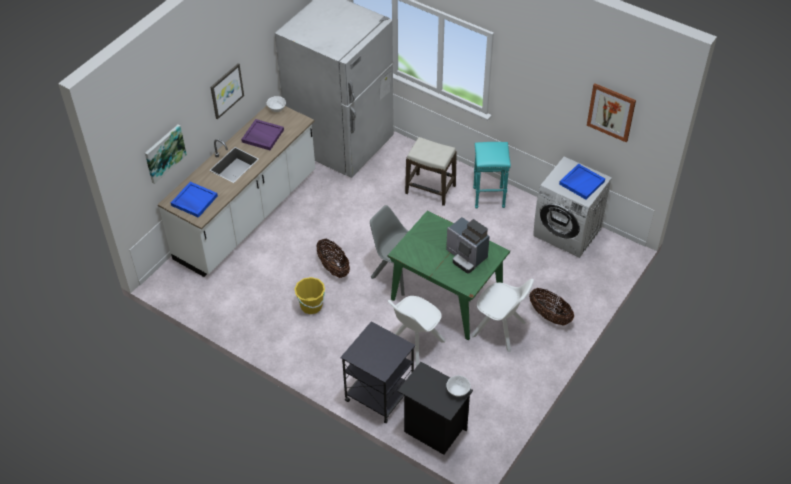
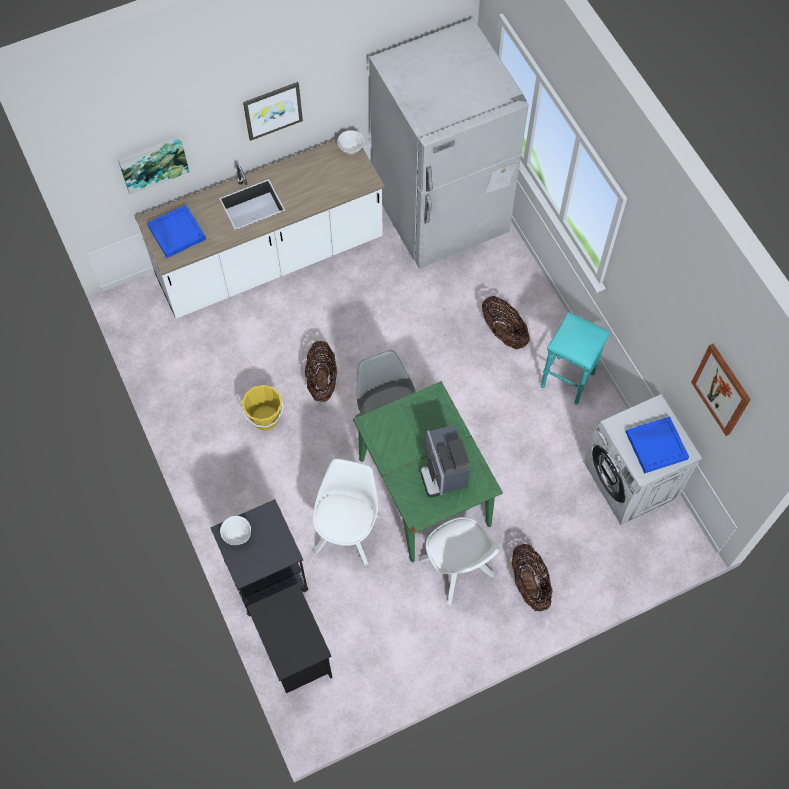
camera: 30 degrees right, 15 degrees up
(262, 136) = (309, 180): purple tray -> none
(414, 343) = (348, 531): white chair -> white chair turned 120 degrees clockwise
(430, 189) = (503, 332): stool -> basket
(457, 391) = (313, 647): white bowl -> white bowl (236, 534)

